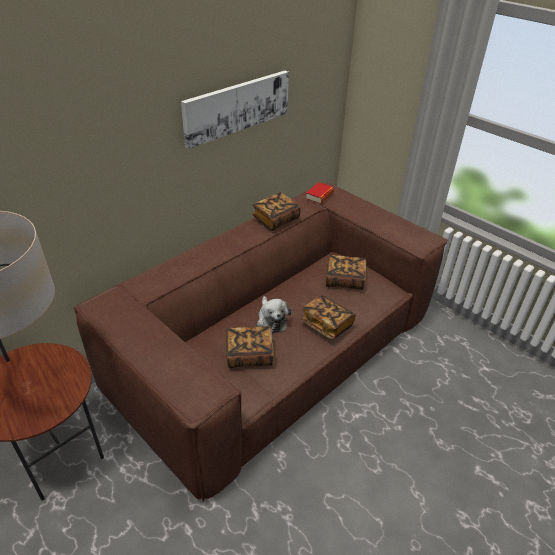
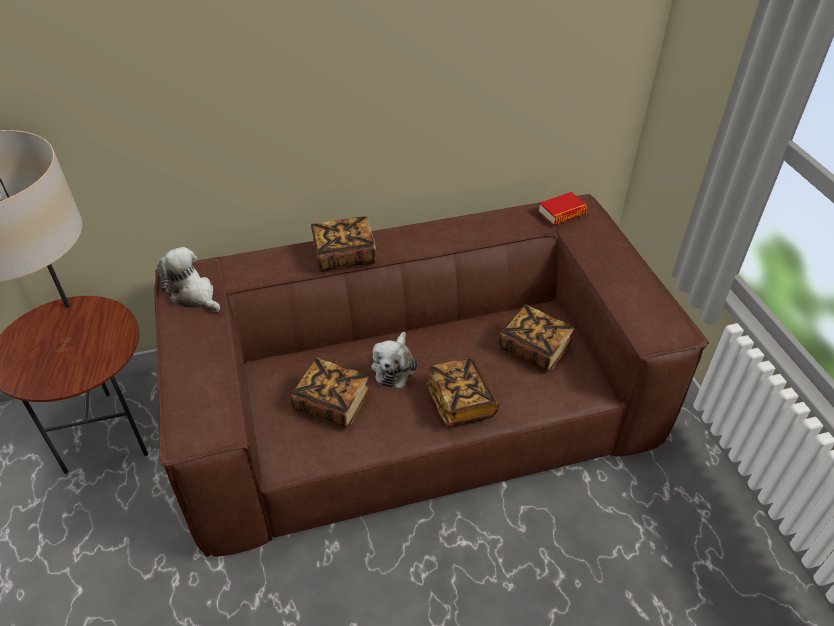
camera: 30 degrees right, 5 degrees up
(120, 314) = (193, 295): none -> plush toy
(237, 107) = (430, 58): picture -> none
(276, 220) = (471, 230): book -> book (344, 255)

